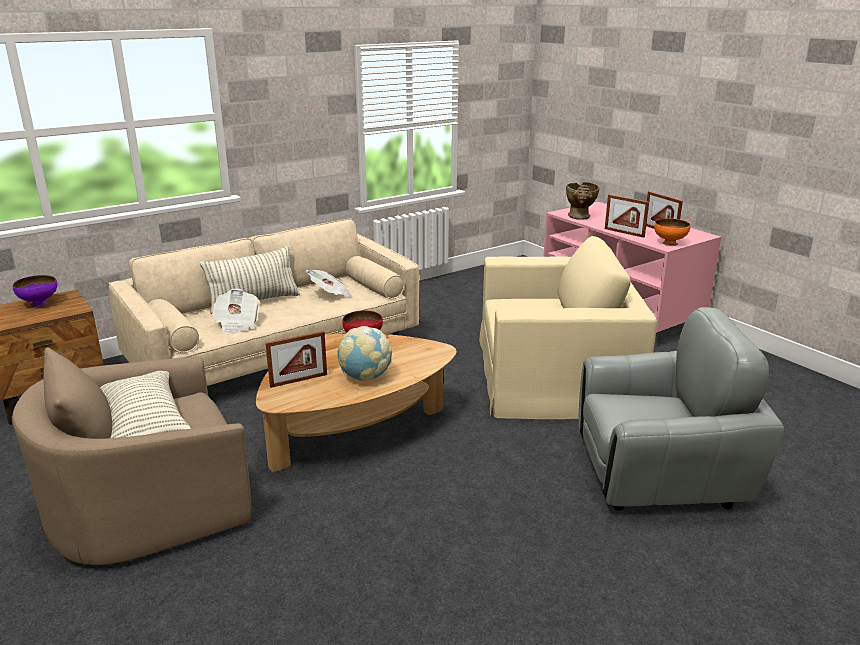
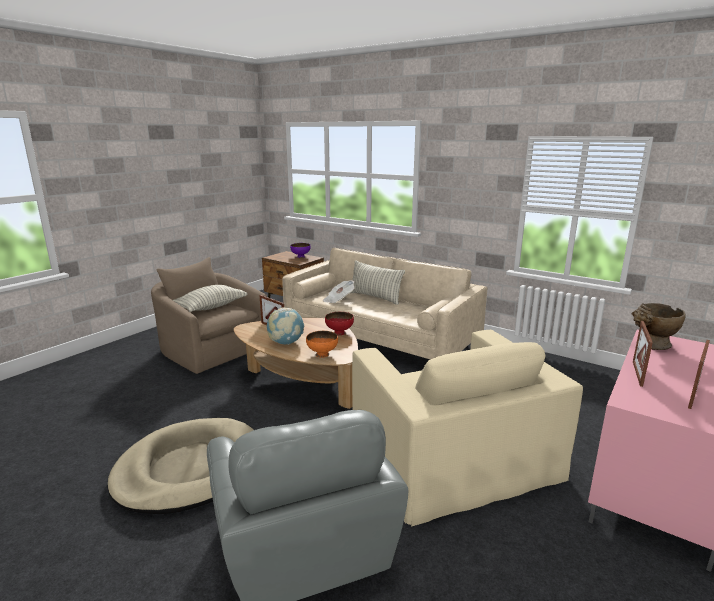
camera: 70 degrees right, 5 degrees down
(331, 295) = (406, 311): newspaper -> none
(514, 542) = (189, 469): none -> beige dog bed
(669, 243) = (645, 404): orange bowl -> orange bowl (322, 354)

